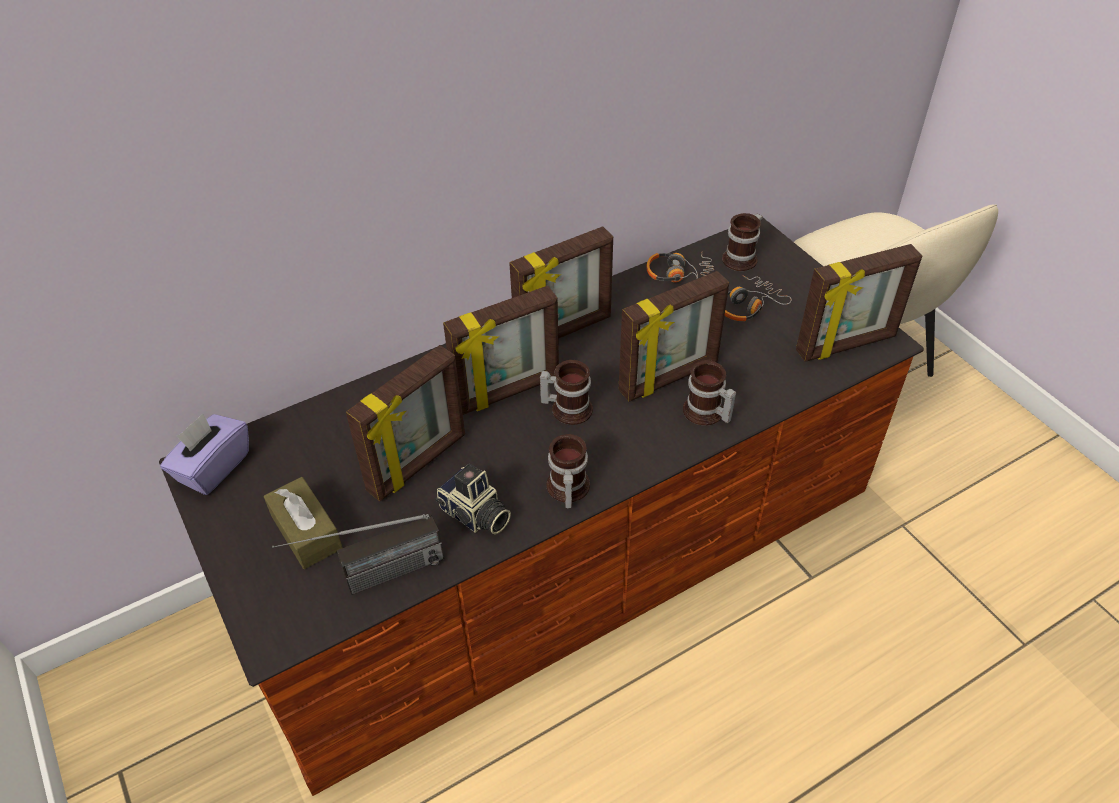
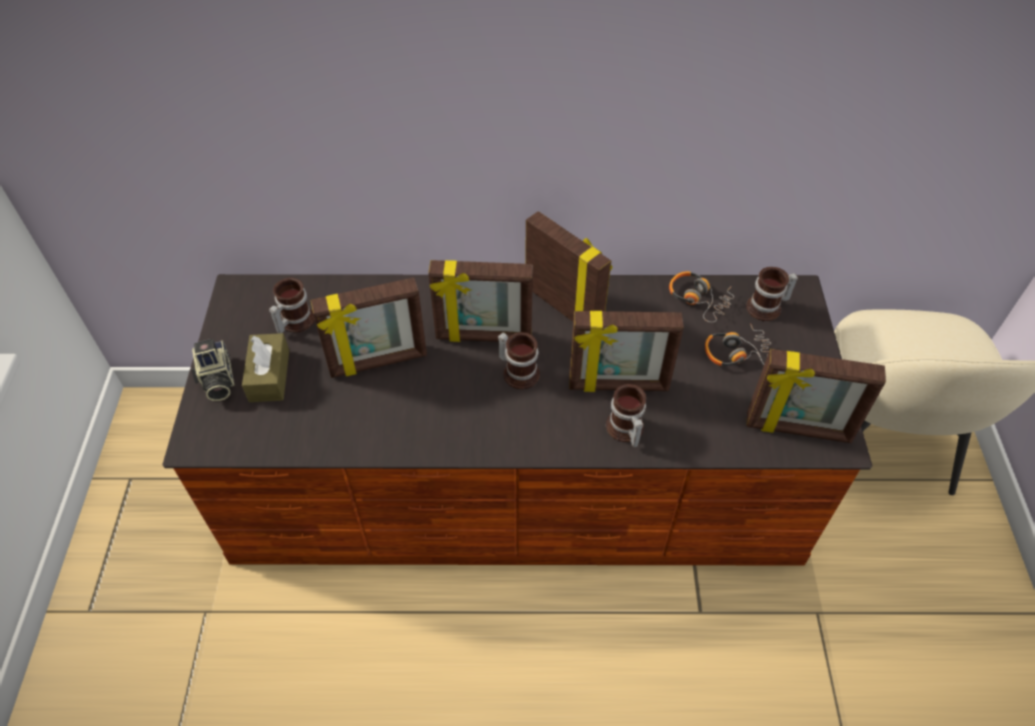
camera: 30 degrees right, 5 degrees up
(213, 467) = (245, 297): purple tissue box -> none
(370, 579) = (284, 433): radio -> none
(474, 516) = (387, 423): camera -> camera (216, 380)
(564, 331) = (564, 306): picture frame -> picture frame turned 135 degrees counterclockwise
(566, 489) = (467, 436): mug -> mug (293, 321)

